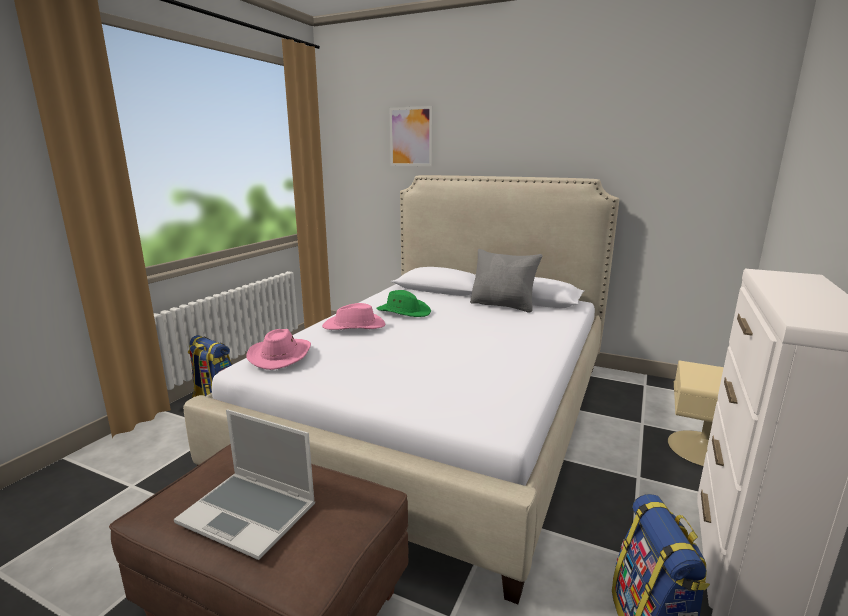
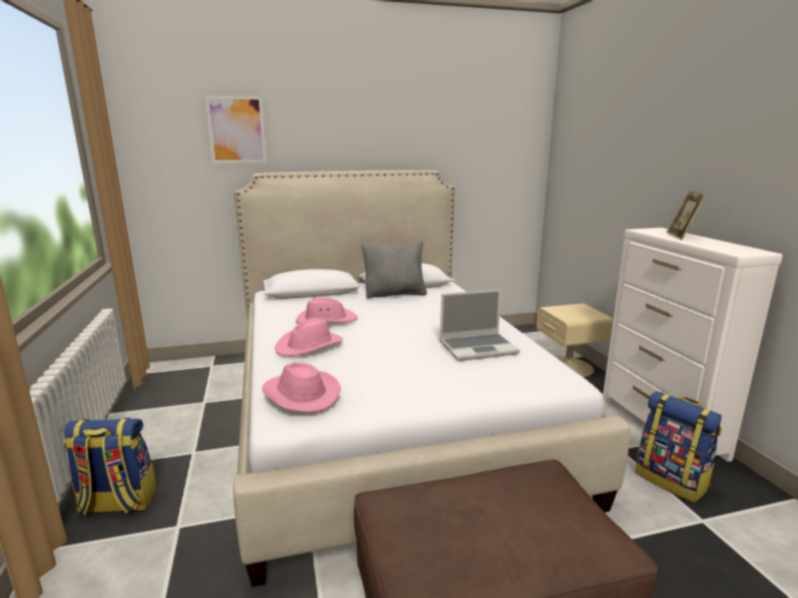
camera: 40 degrees left, 0 degrees up
(250, 514) = (506, 533): laptop -> laptop (478, 347)
(403, 311) = (326, 320): green hat -> pink hat
(800, 288) = (681, 236): none -> picture frame

